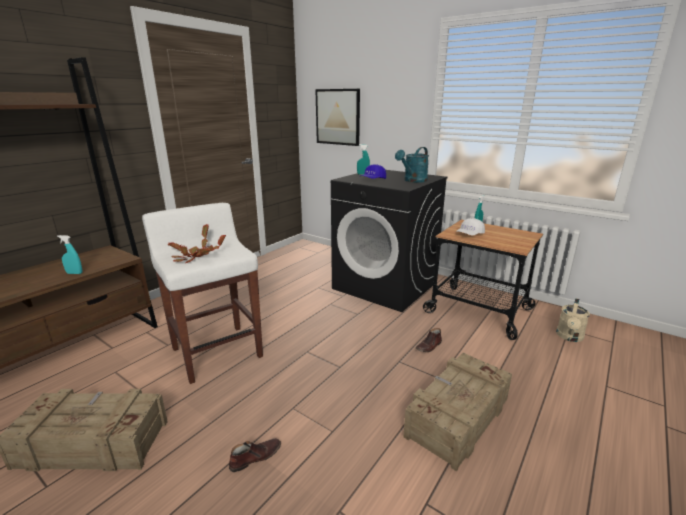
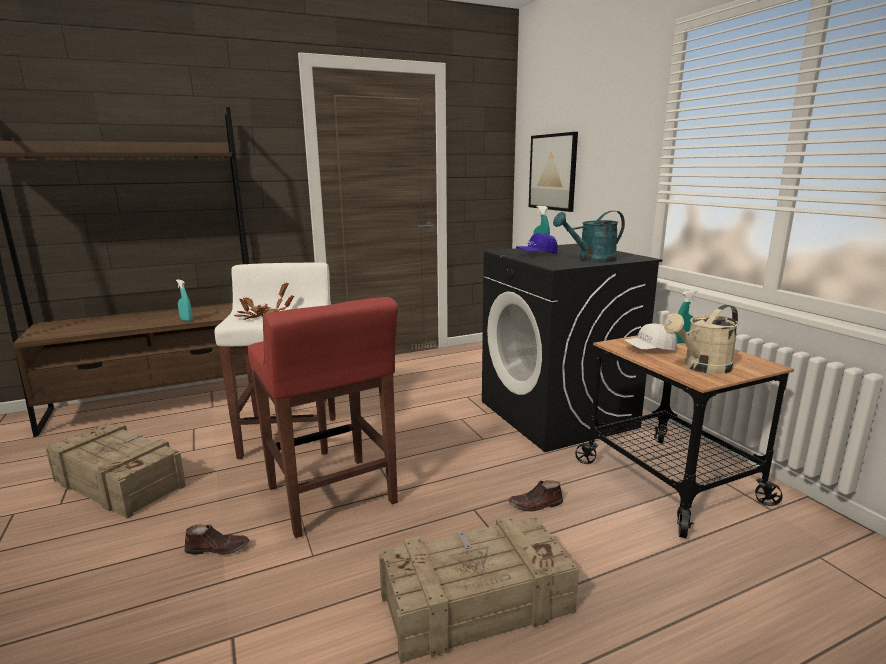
camera: 30 degrees right, 5 degrees down
(300, 386) = (332, 496): none -> red stool
(569, 337) = (806, 569): beige watering can -> beige watering can (702, 367)

